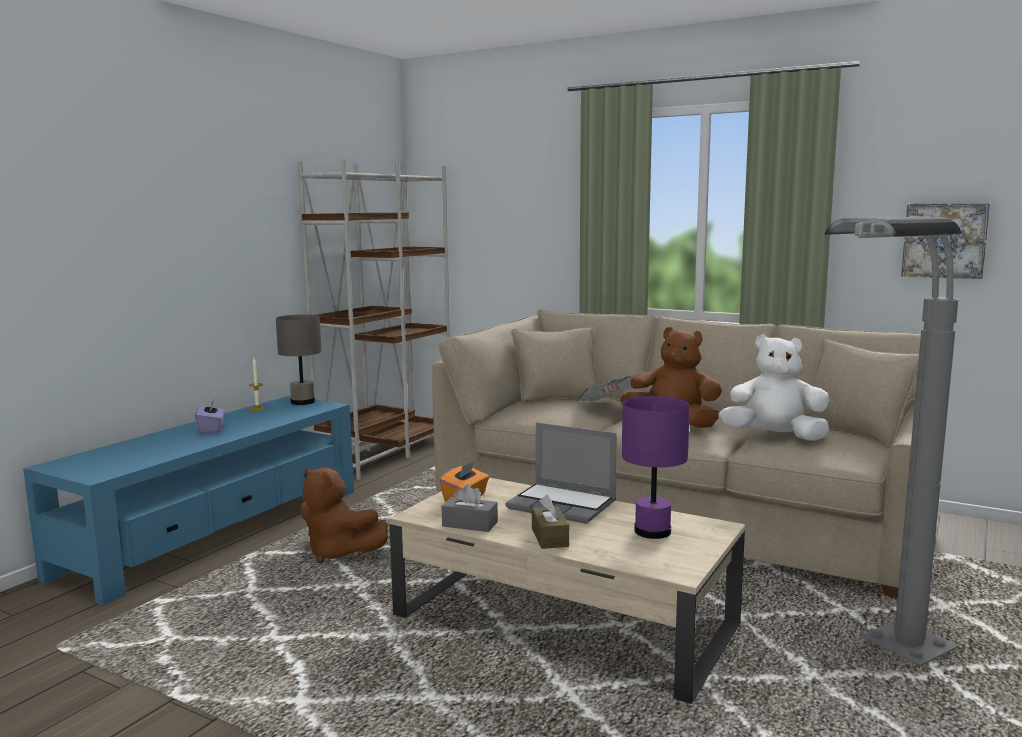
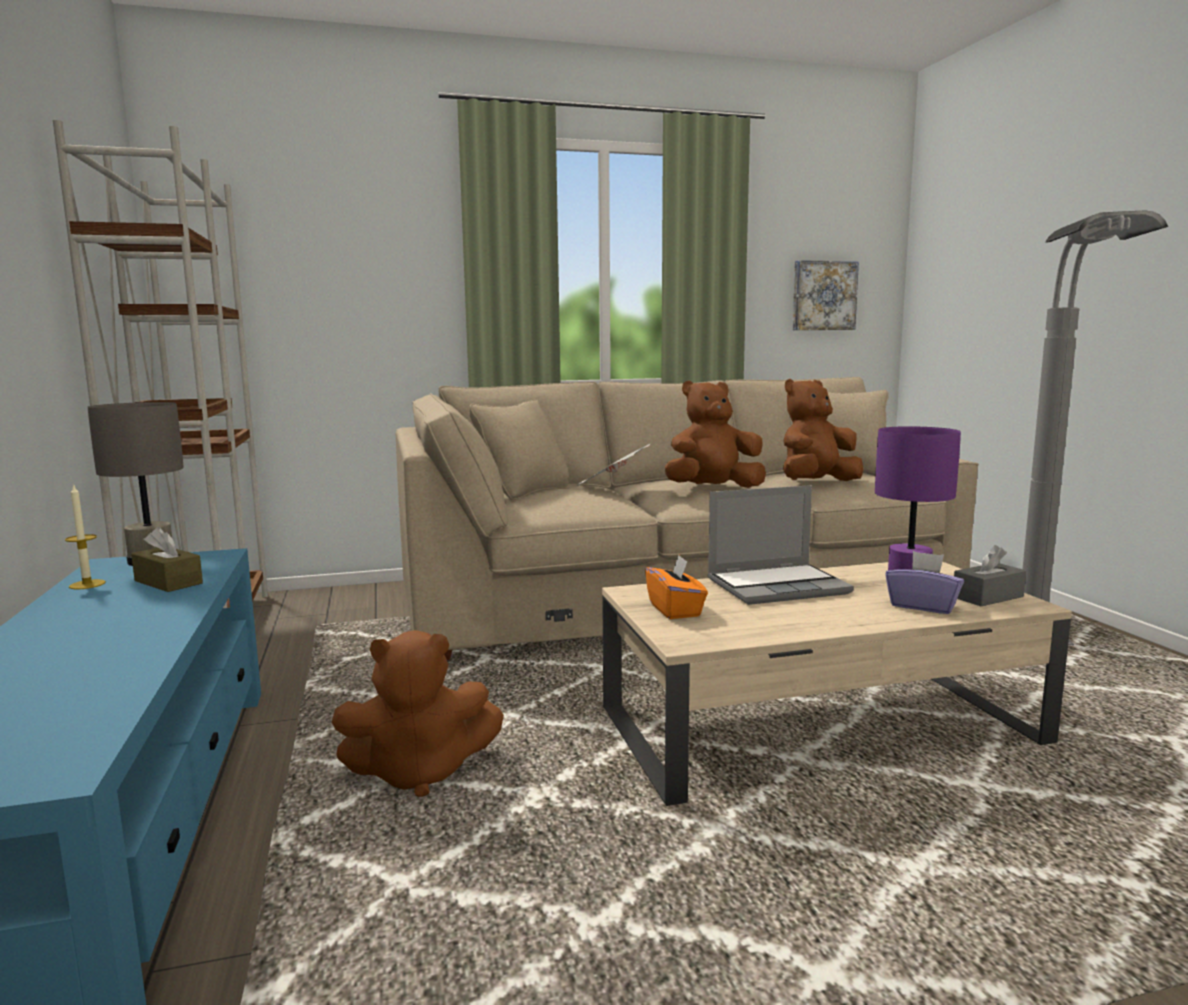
camera: 45 degrees left, 0 degrees up
(211, 430) = (90, 630): purple tissue box -> purple tissue box (923, 606)
(470, 524) = (765, 630): grey tissue box -> grey tissue box (987, 597)
(550, 537) = (864, 615): brown tissue box -> brown tissue box (168, 582)
(774, 437) = (816, 483): white plush toy -> brown plush toy

